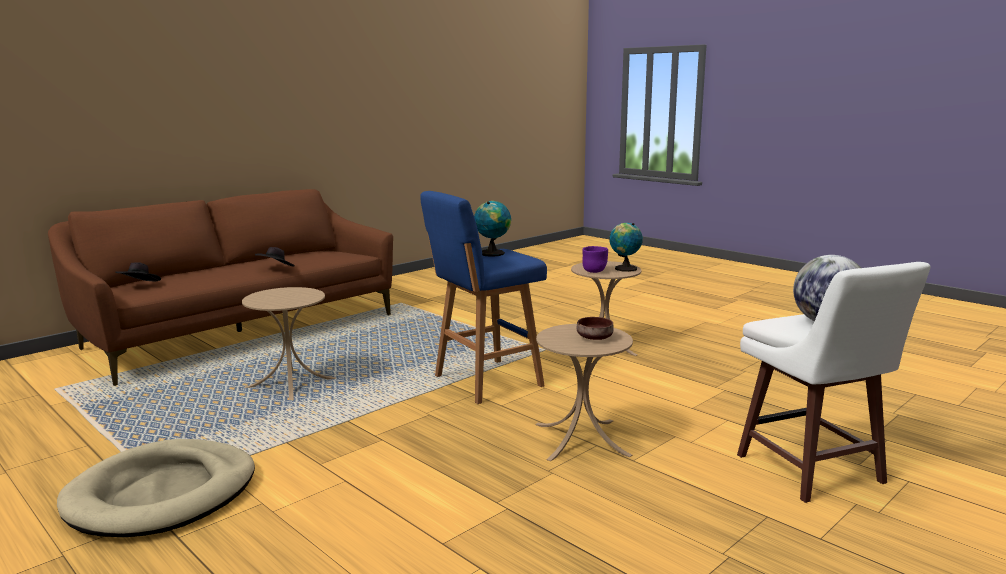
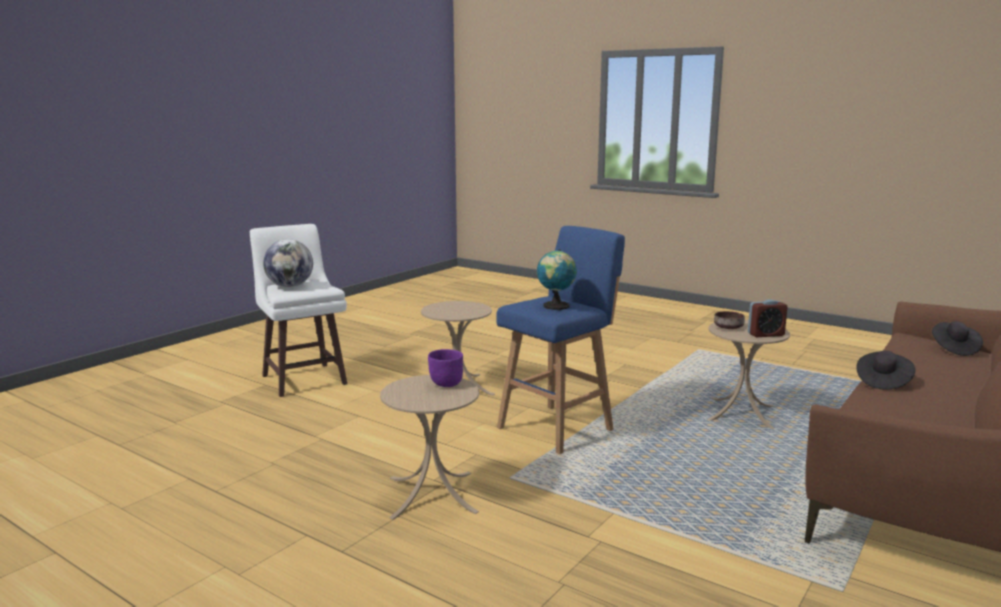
camera: 170 degrees right, 0 degrees up
(163, 494) = (691, 348): beige dog bed -> none
(280, 292) = (765, 334): none -> alarm clock
(595, 338) = (447, 309): brown bowl -> brown bowl (727, 328)
(624, 268) = (404, 392): globe -> none

